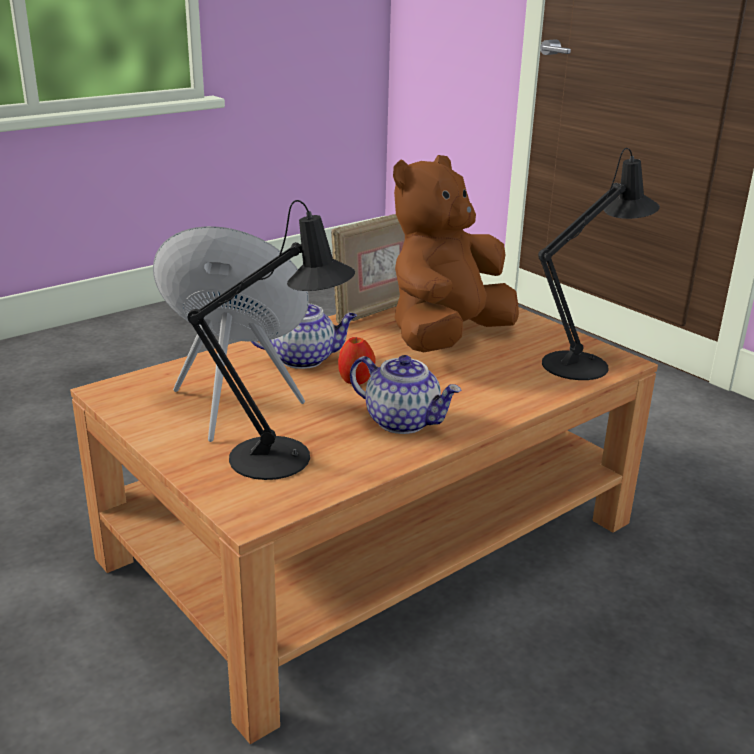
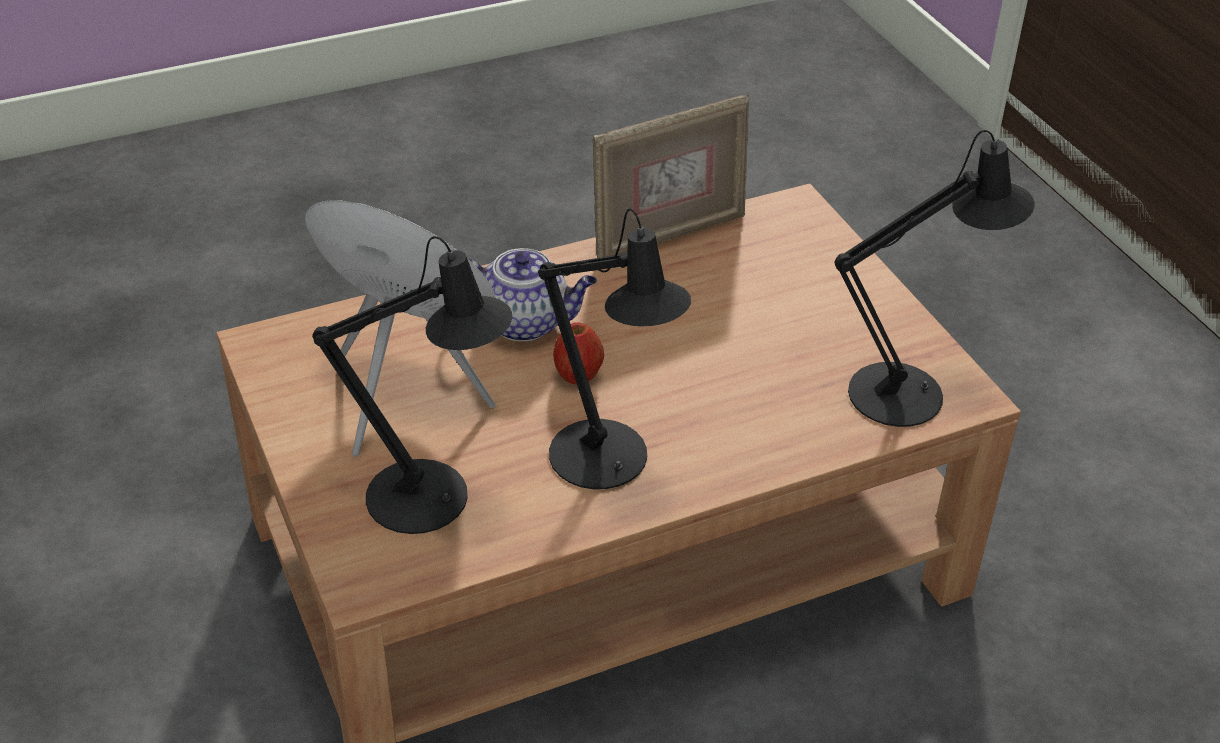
camera: 15 degrees right, 15 degrees up
(403, 421) = (608, 462): teapot -> black table lamp
(447, 339) = (738, 311): brown plush toy -> none

